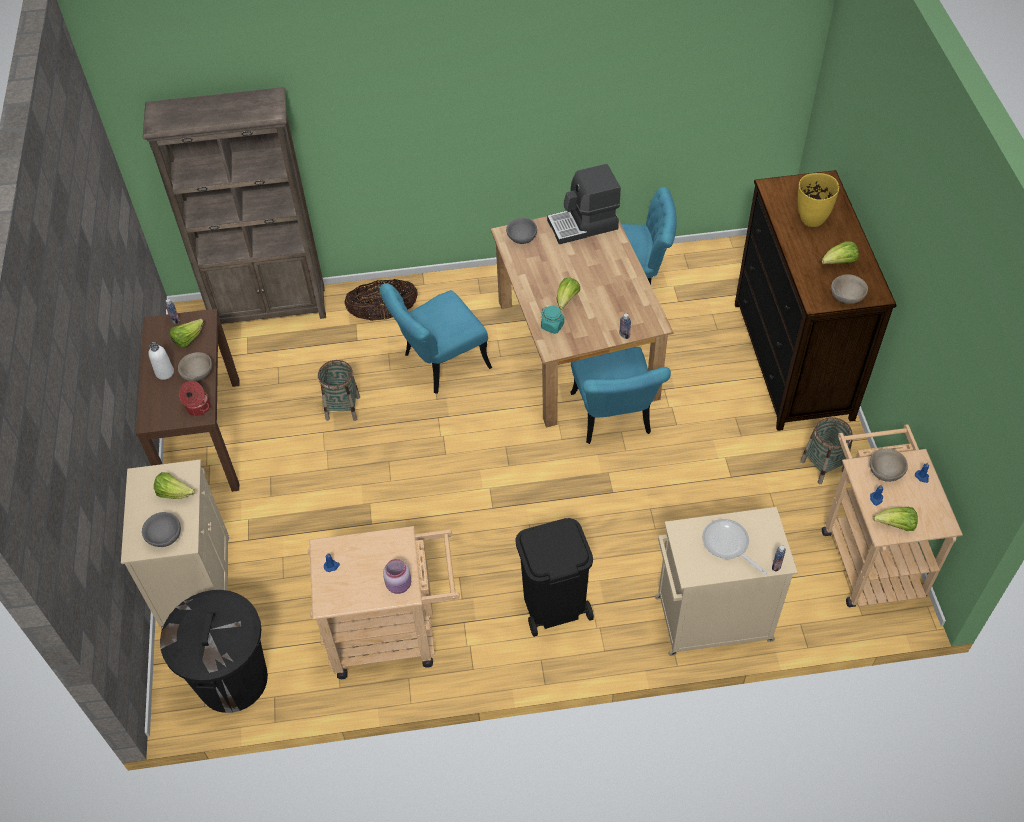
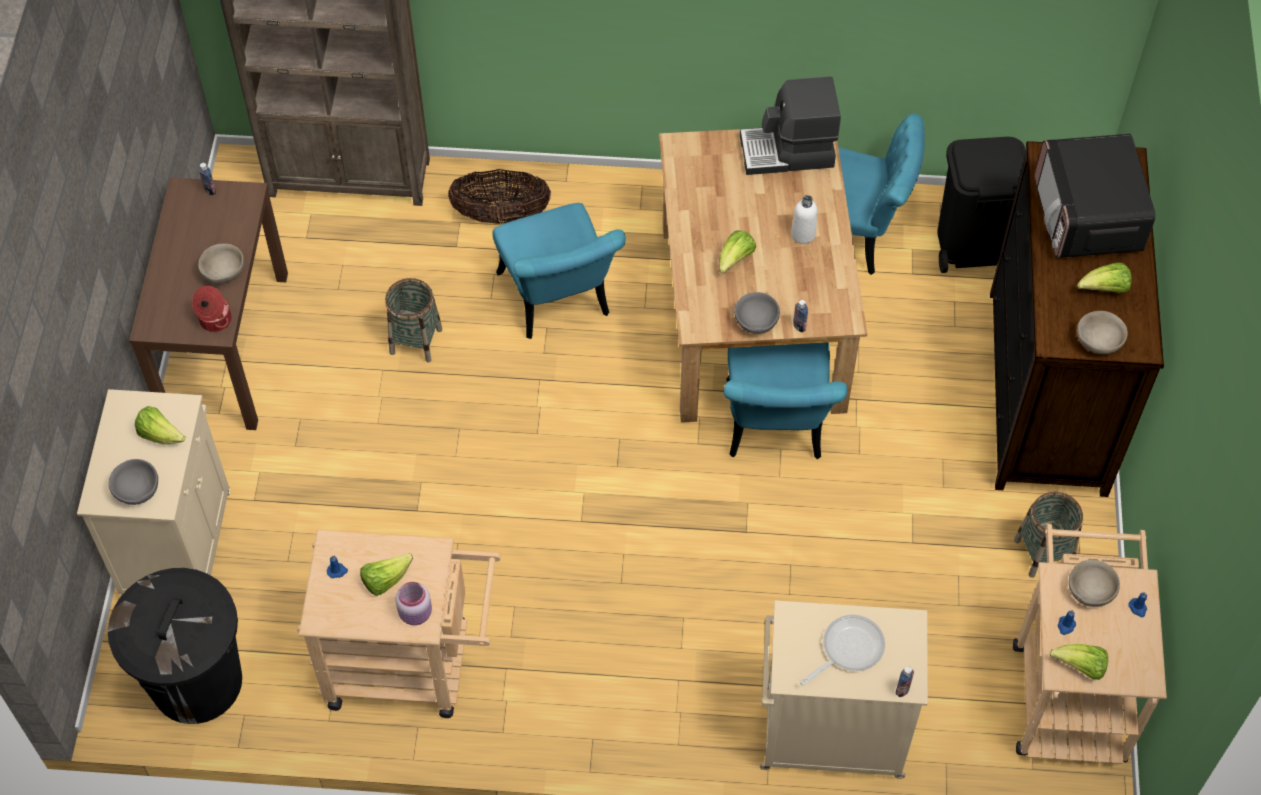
camera: 10 degrees right, 5 degrees up
(165, 373) = (182, 262): white bottle -> white bottle (803, 234)
(188, 339) = (221, 220): lettuce -> lettuce (385, 580)
(439, 364) = (558, 303): turquoise chair -> turquoise chair turned 90 degrees counterclockwise
(521, 238) = (697, 156): grey bowl -> grey bowl (755, 321)
(552, 326) = (706, 294): turquoise jar -> none
(553, 605) = (627, 670): black trash can -> black trash can (970, 246)
(728, 545) = (848, 649): frying pan -> frying pan turned 75 degrees clockwise
(811, 219) = (1087, 217): yellow vase -> microwave

